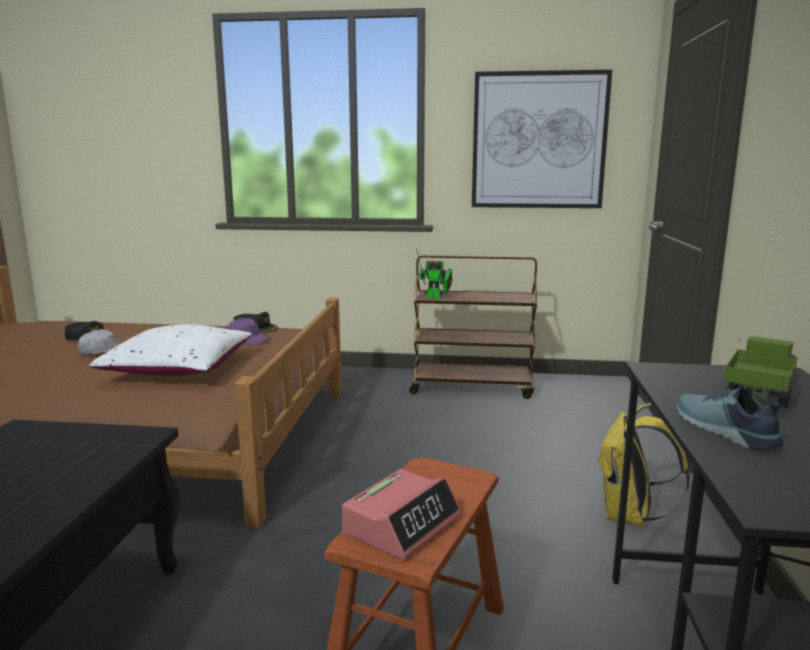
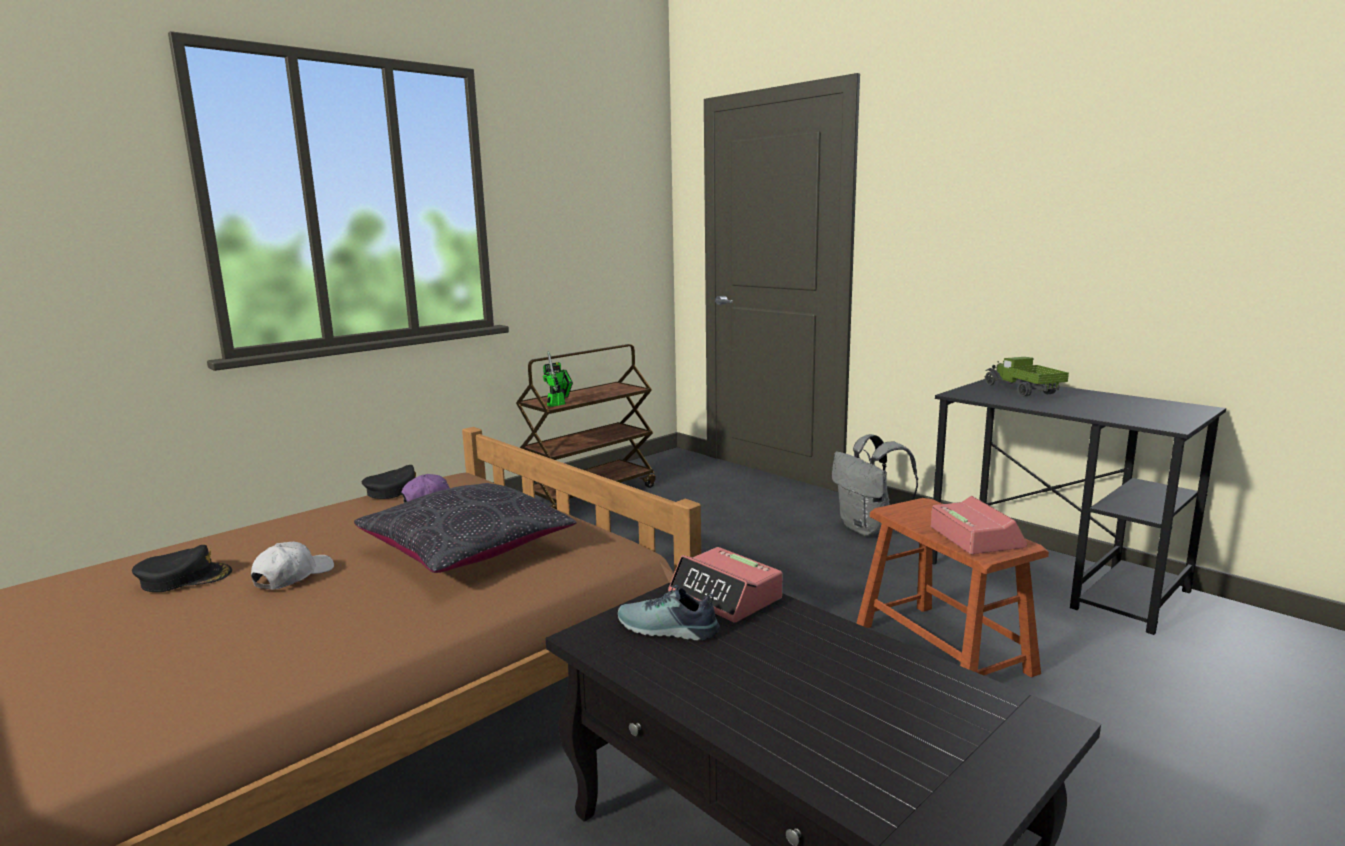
camera: 50 degrees left, 0 degrees up
(112, 448) = (726, 596): none -> alarm clock
(179, 369) = (467, 550): white pillow -> black pillow
(538, 141) = (592, 224): picture -> none
(630, 516) = (868, 529): yellow backpack -> grey backpack
(722, 430) = (1073, 409): shoe -> shoe (667, 630)

